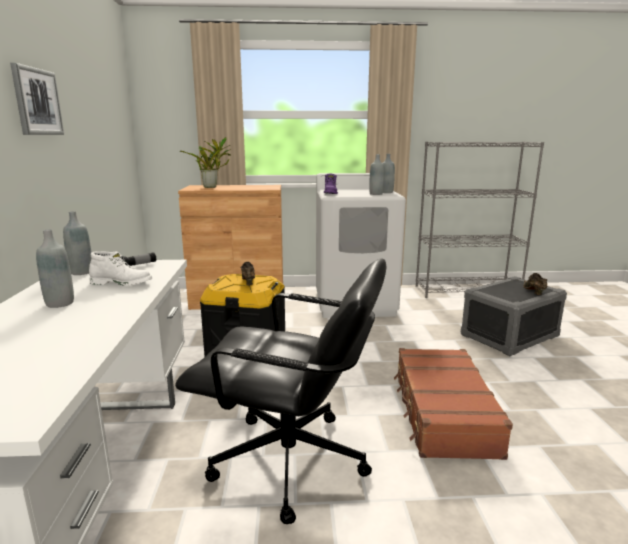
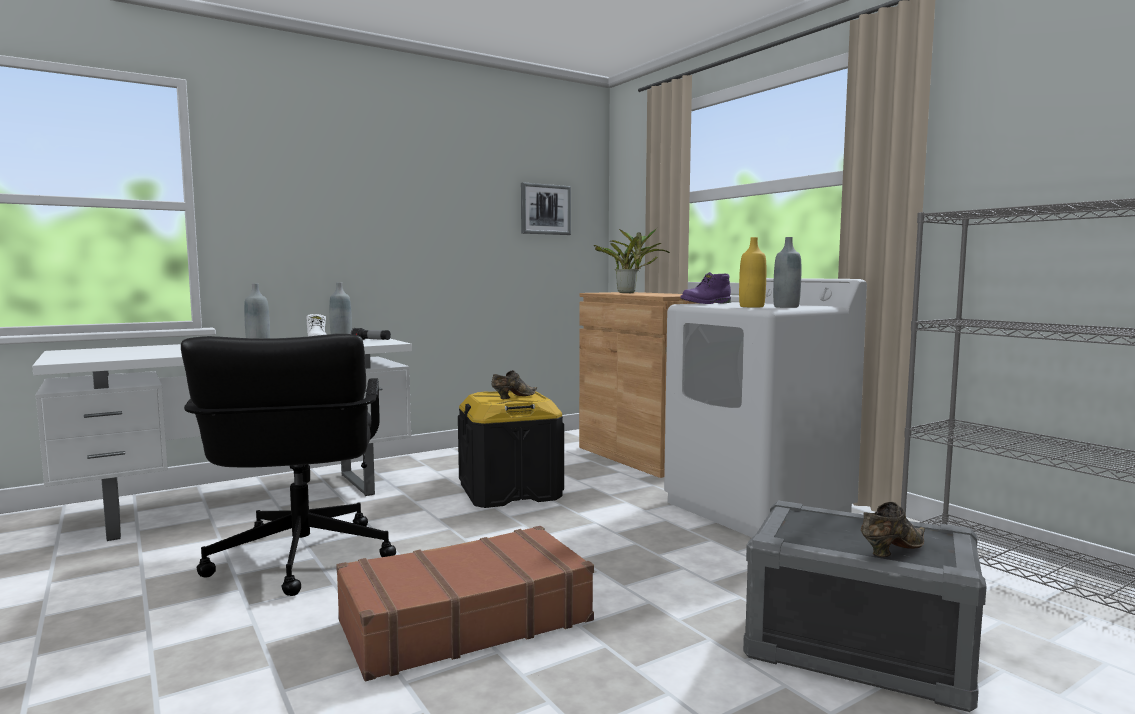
camera: 60 degrees right, 10 degrees down
(37, 102) = (397, 195): picture -> picture (545, 209)
(376, 194) = (751, 306): grey bottle -> yellow bottle

